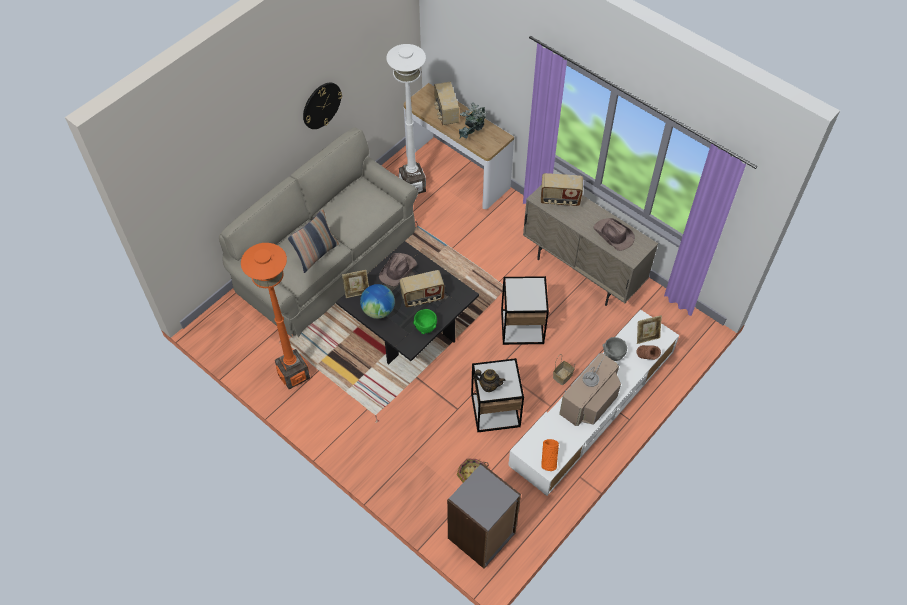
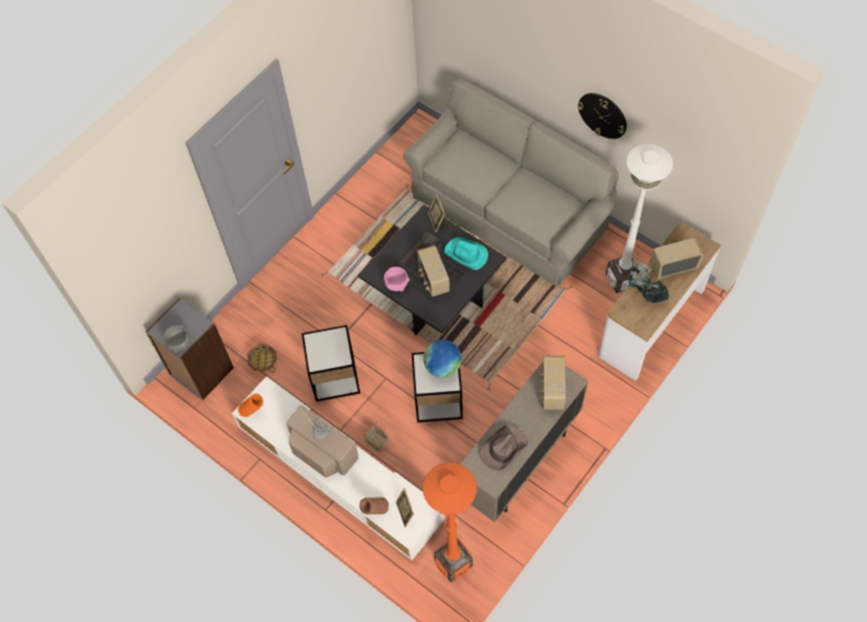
camera: 90 degrees right, 5 degrees up
(294, 375) = (370, 201): orange floor lamp -> orange floor lamp (453, 563)
(316, 254) = (472, 176): pillow -> none
(378, 310) = (414, 242): globe -> globe (443, 367)
(398, 270) = (466, 254): brown hat -> turquoise hat
(426, 327) = (396, 285): green bowl -> pink bowl
(489, 385) = (320, 341): teapot -> none
(613, 355) = (380, 476): grey bowl -> grey bowl (179, 344)

